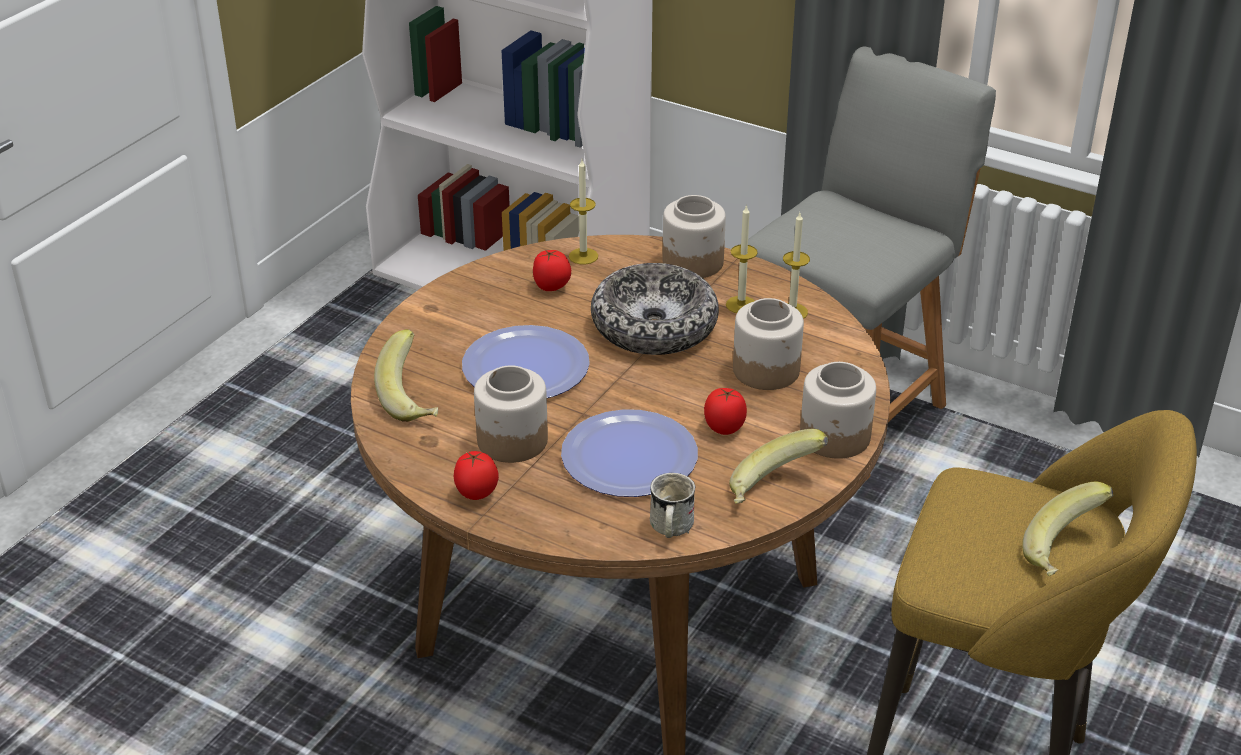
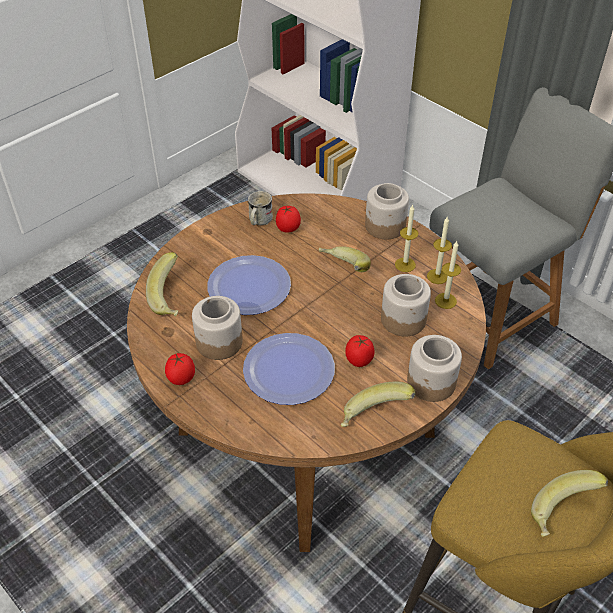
camera: 15 degrees right, 10 degrees up
(583, 256) = (316, 209): candle -> candle (445, 301)
(654, 325) = (342, 270): bowl -> banana
(670, 529) = (294, 434): white mug -> white mug (258, 221)

